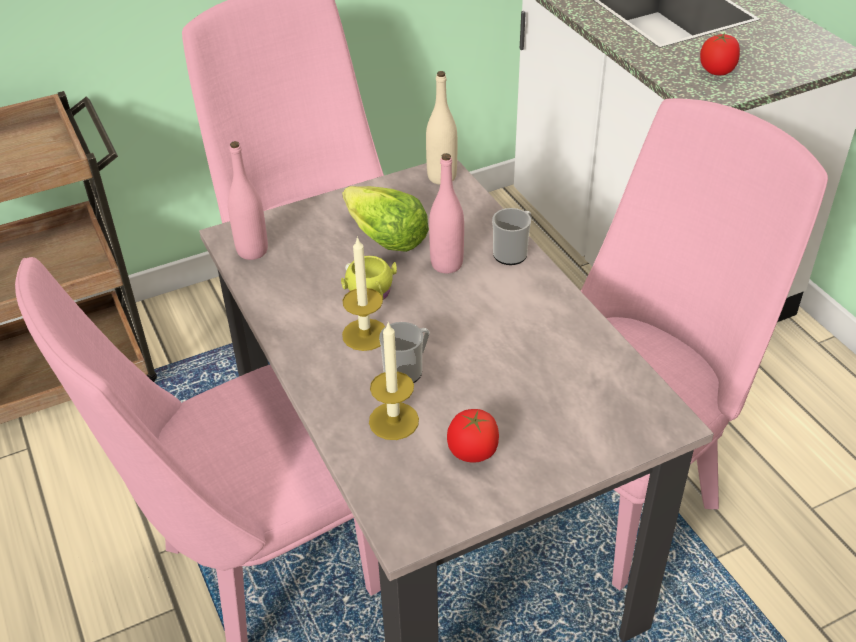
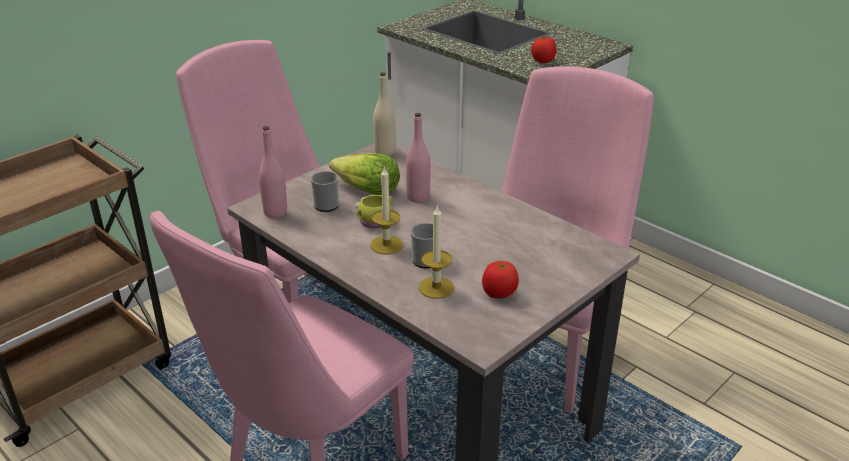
camera: 20 degrees left, 10 degrees down
(513, 252) = (458, 184): mug -> mug (328, 204)

